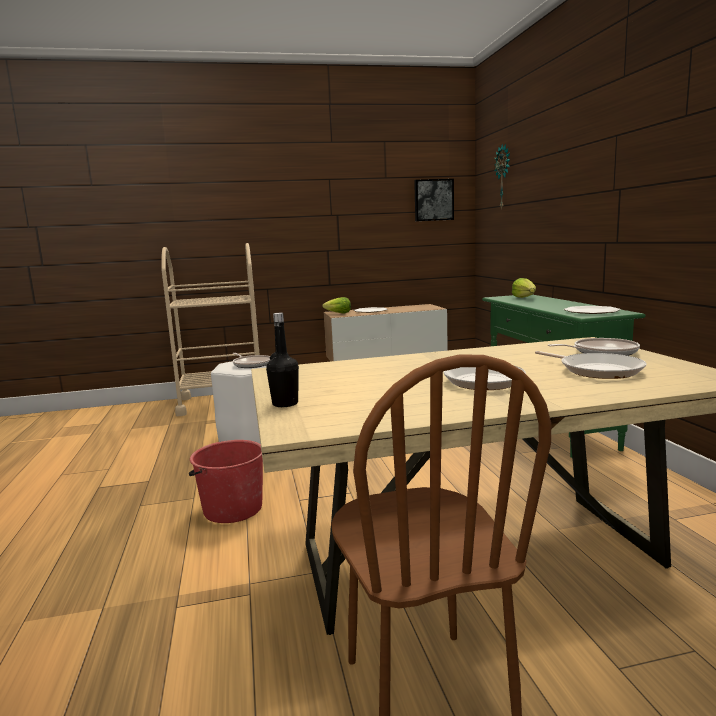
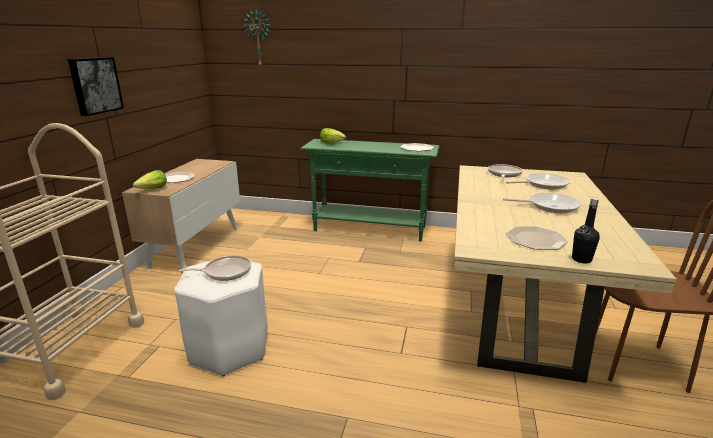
camera: 65 degrees left, 10 degrees up
(232, 509) = (391, 394): red bucket -> none
(330, 385) = (536, 239): none -> plate
(433, 200) = (180, 54): picture -> picture (95, 85)

